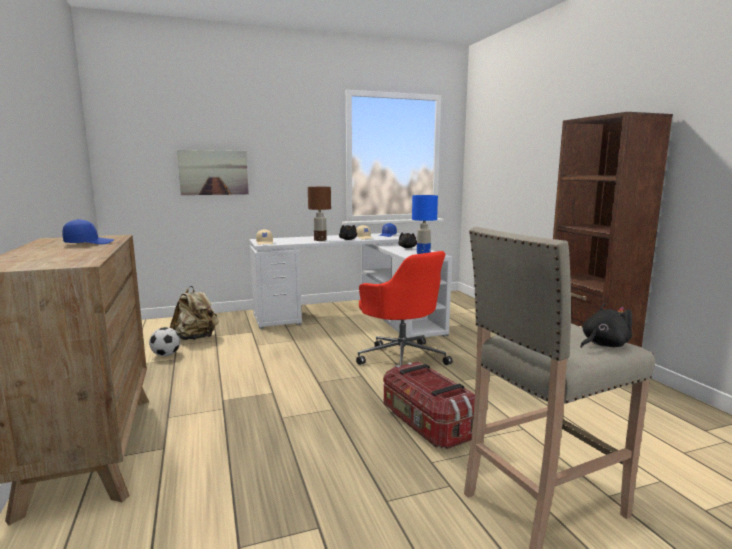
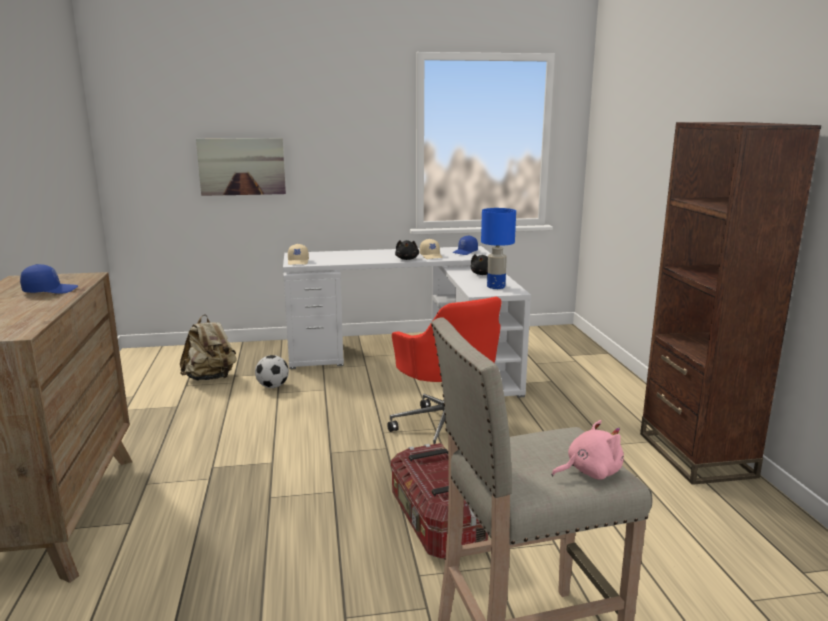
camera: 10 degrees right, 5 degrees up
(166, 355) = (169, 399): football -> football (273, 386)
(320, 240) = (371, 258): brown table lamp -> none
(603, 344) = (589, 472): black plush toy -> pink plush toy

